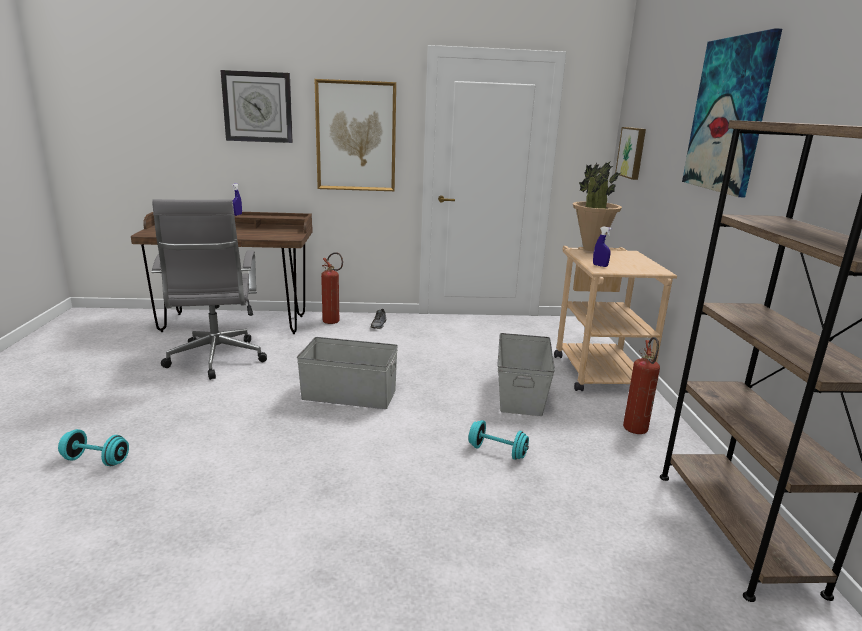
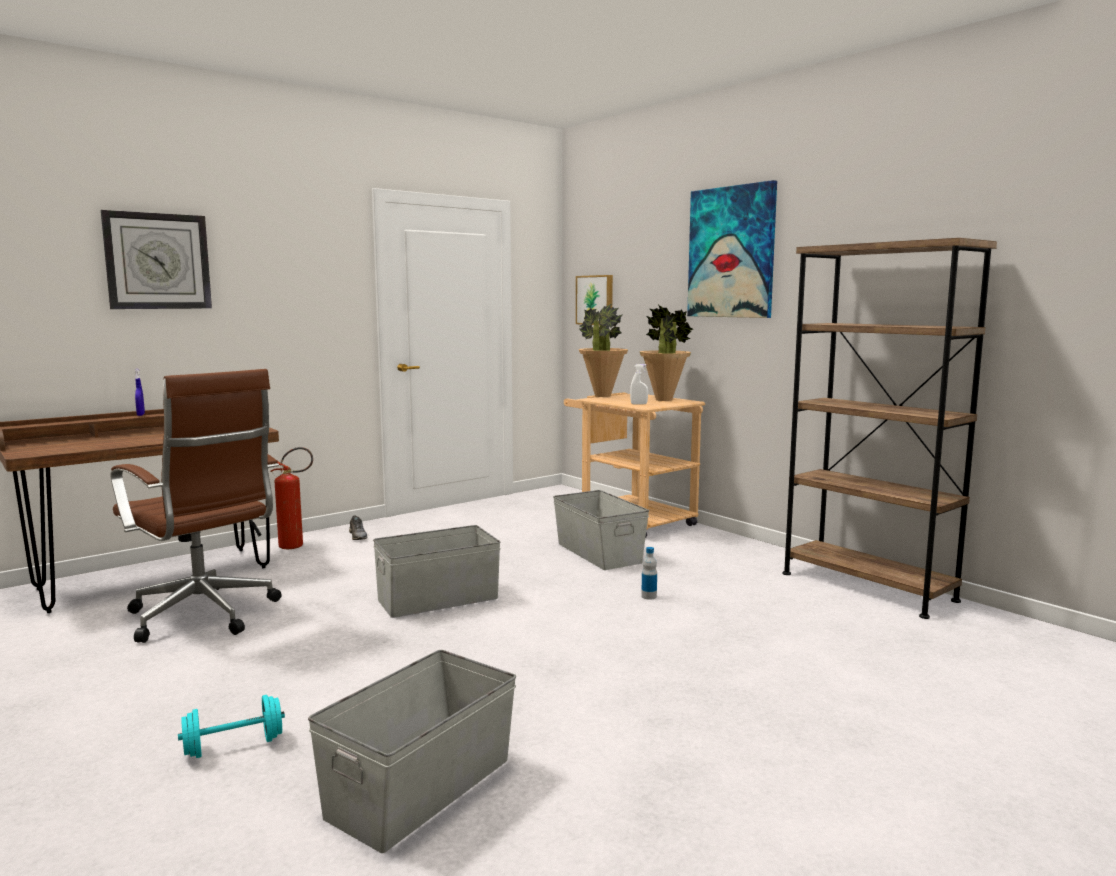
camera: 35 degrees left, 10 degrees down
(119, 543) = (419, 787): none -> grey storage box
(216, 360) = (205, 617): grey office chair -> brown office chair
(356, 136) = (295, 297): picture -> none
(497, 451) = (649, 596): turquoise dumbbell -> bottle
(600, 265) = (639, 404): blue spray bottle -> white spray bottle
(636, 432) = (725, 552): fire extinguisher -> none
(639, 264) = (664, 400): none -> potted plant

